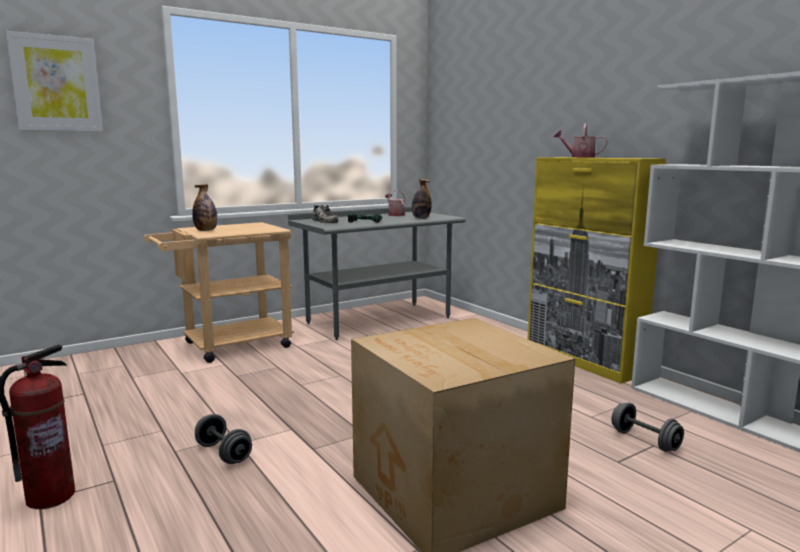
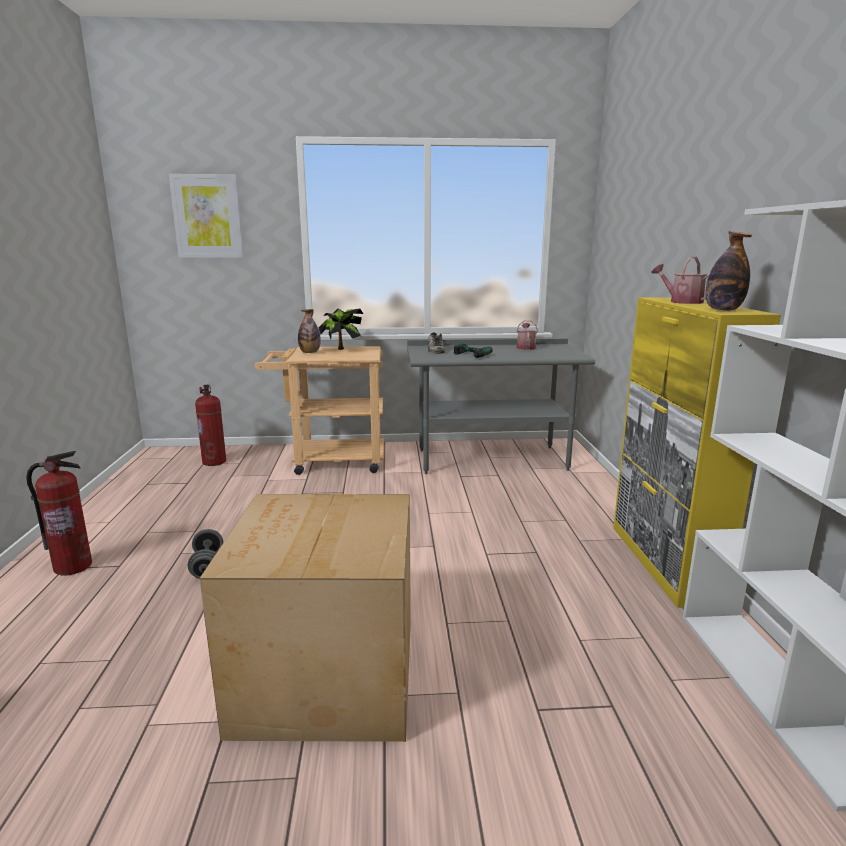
camera: 30 degrees right, 5 degrees up
(90, 369) = (214, 462): none -> fire extinguisher
(233, 227) = (341, 350): none -> potted plant
(421, 218) = (541, 355): bottle -> bottle (723, 310)
(645, 441) = (608, 695): grey dumbbell -> none

